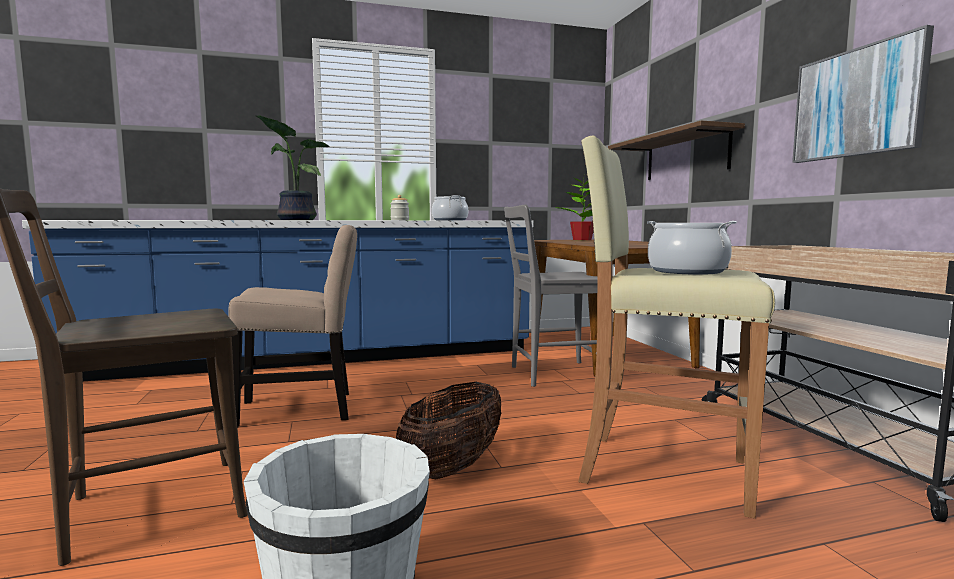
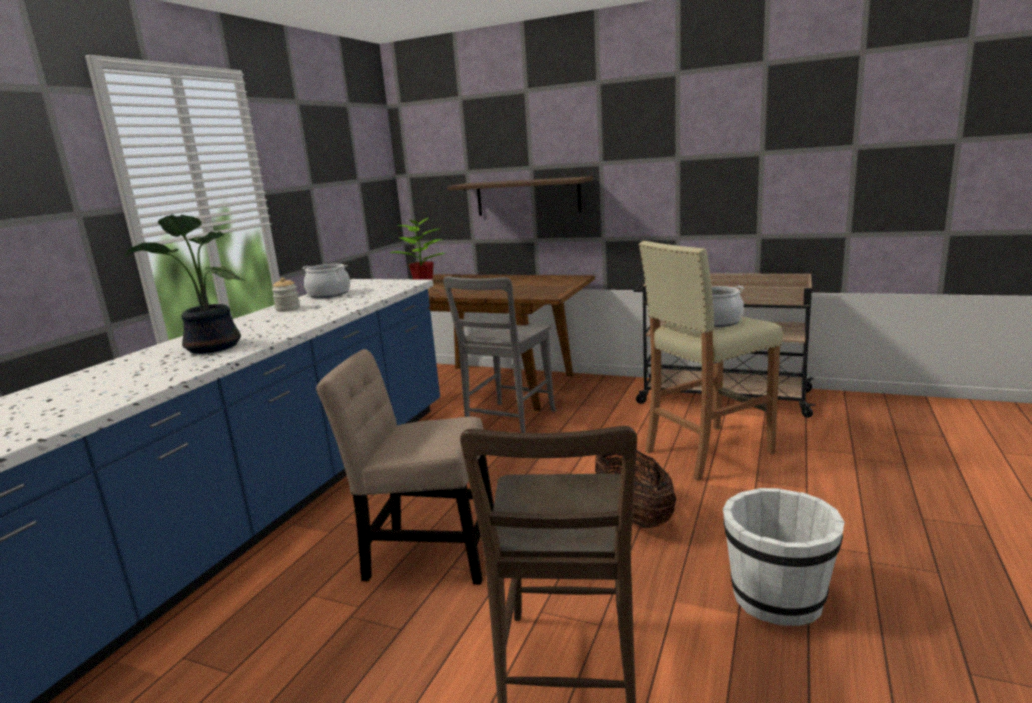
camera: 50 degrees left, 10 degrees up
(302, 409) = (425, 555): beige chair -> beige chair turned 105 degrees counterclockwise
(857, 103) = (688, 175): picture -> none

